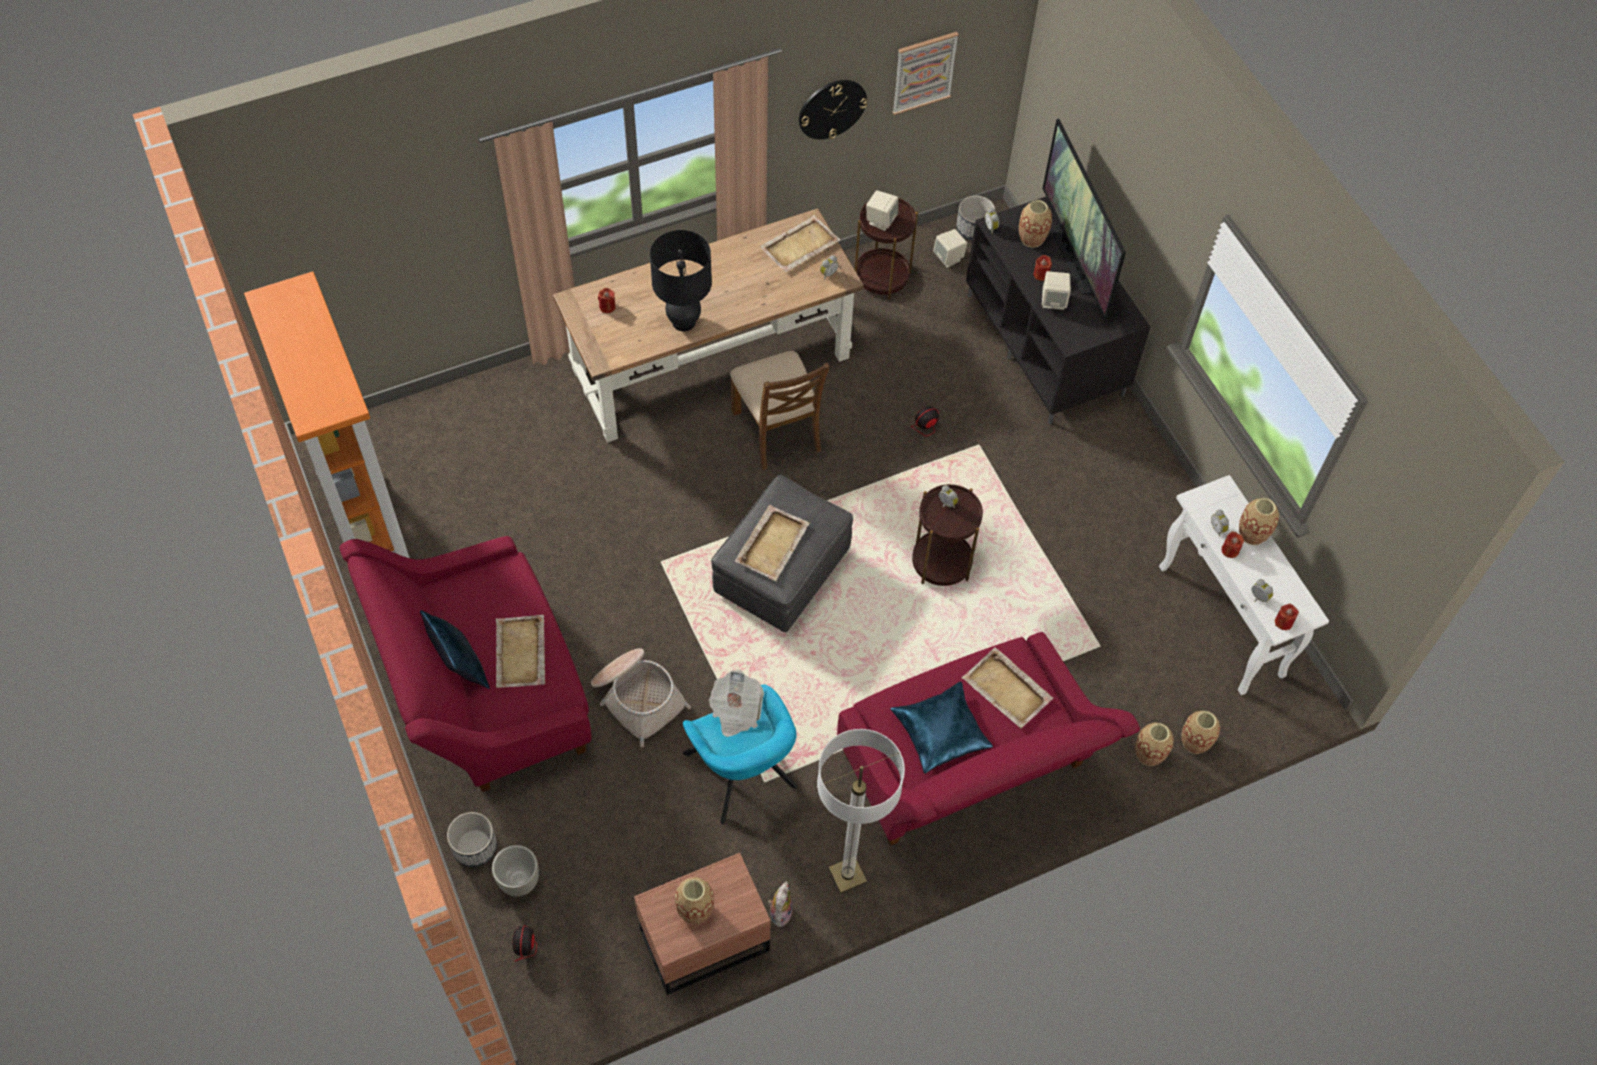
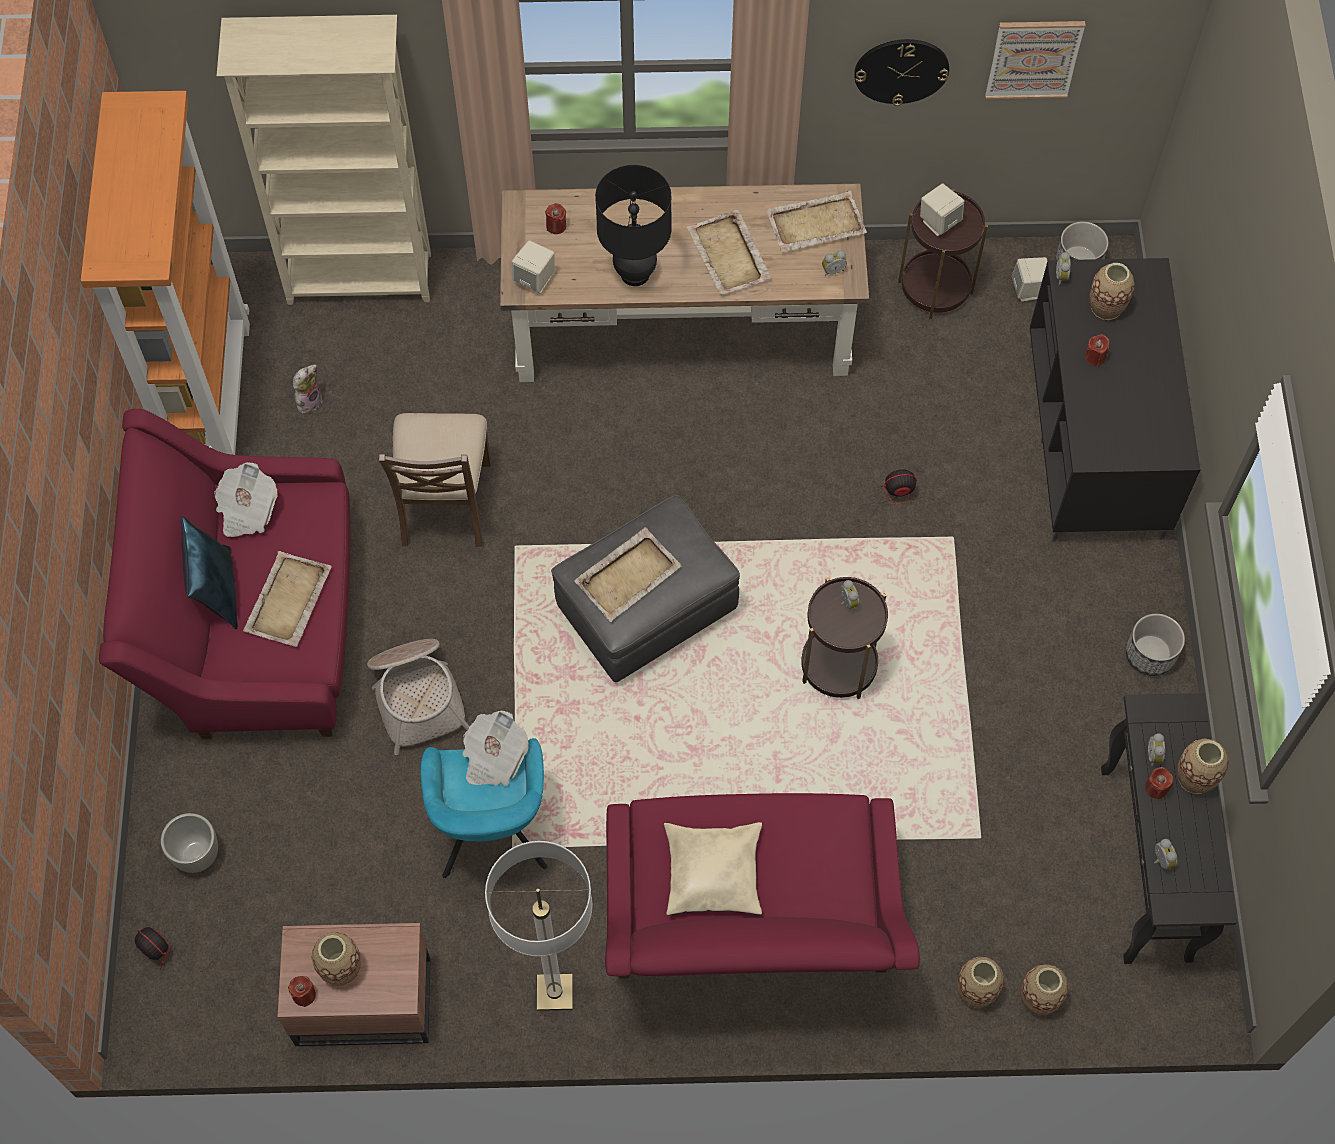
camera: 25 degrees right, 5 degrees up
(447, 408) = (361, 280): none -> beige bookcase
(456, 597) = (247, 510): none -> newspaper
(474, 847) = (167, 797): planter -> planter (1149, 654)
(536, 959) = (175, 949): fan -> fan turned 75 degrees counterclockwise
(777, 431) = (721, 436): brown chair -> brown chair (444, 503)
(780, 912) = (460, 1004): plush toy -> plush toy (309, 400)
(940, 732) = (712, 873): blue pillow -> beige pillow
(1007, 690) = (815, 853): beige tray -> beige tray (729, 255)
(1053, 301) = (1093, 396): beige speaker -> beige speaker (535, 279)
(1074, 259) = (1146, 352): television -> none
(1222, 622) = (1146, 865): white console table -> black console table
(1283, 622) = (1177, 902): red candle -> red candle (304, 995)

